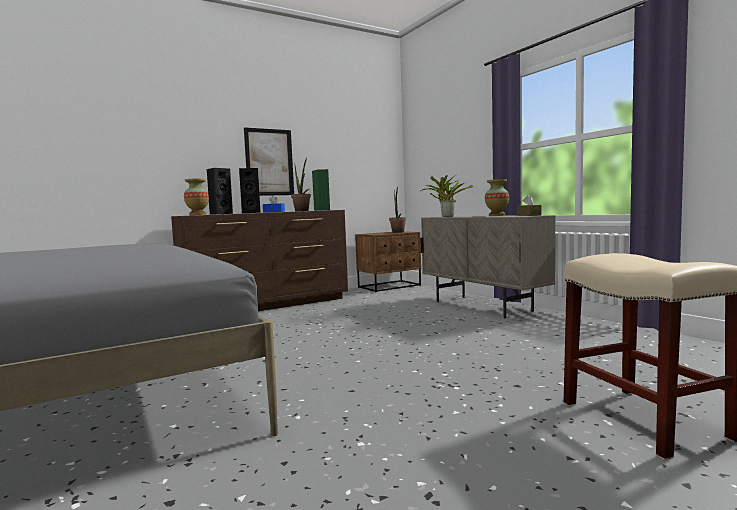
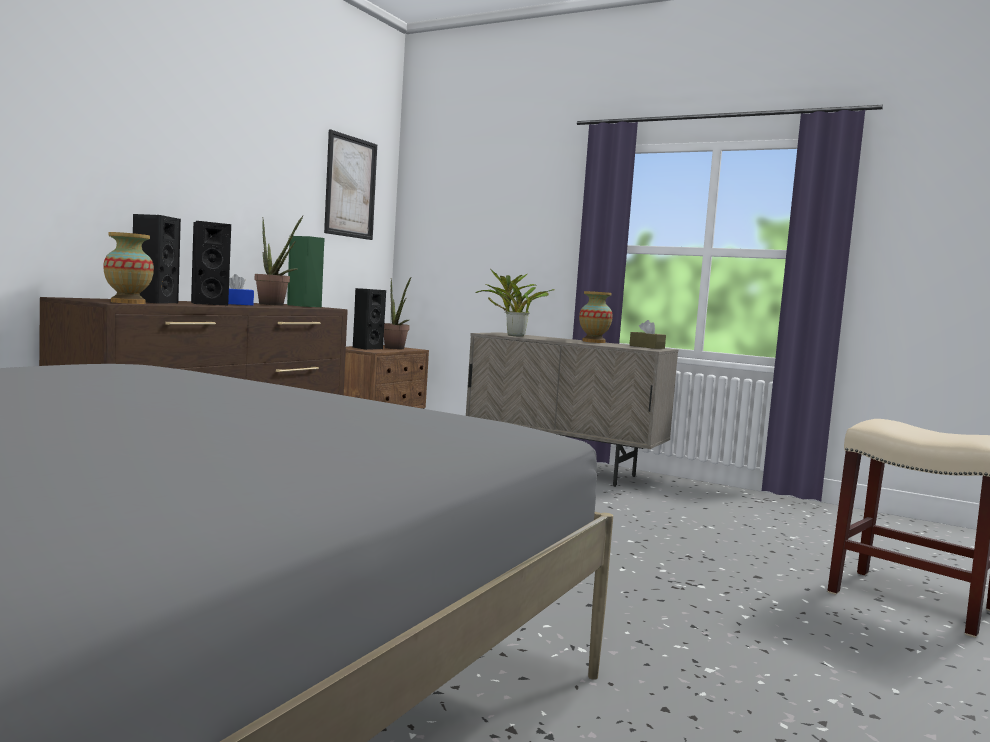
camera: 30 degrees left, 0 degrees up
(269, 162) = (213, 210): picture -> picture (350, 187)
(378, 233) = (366, 348): none -> black speaker

